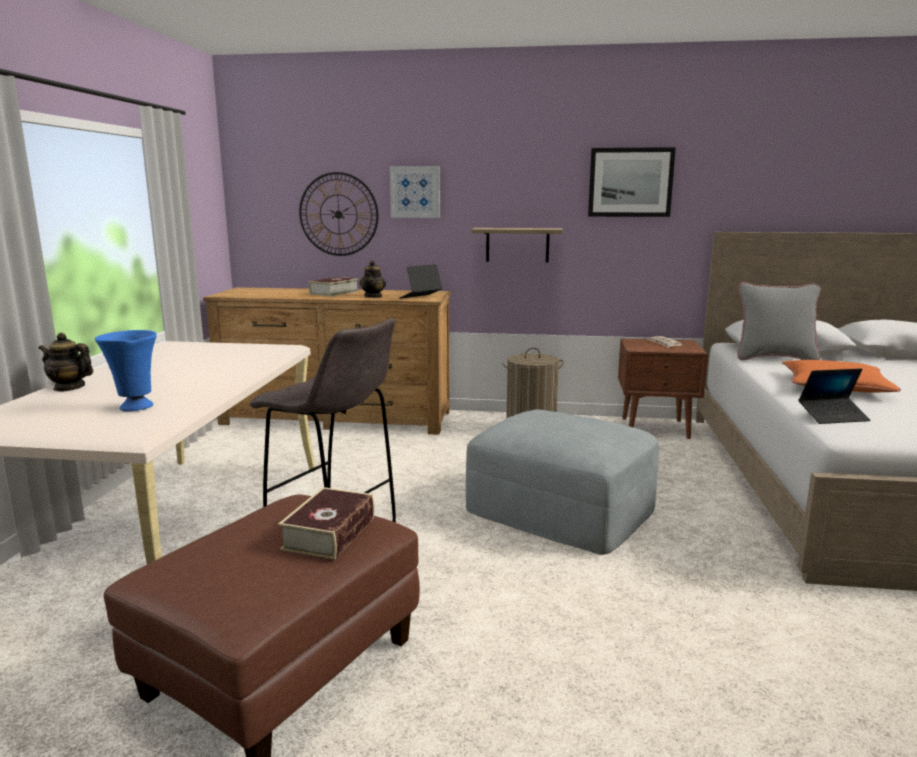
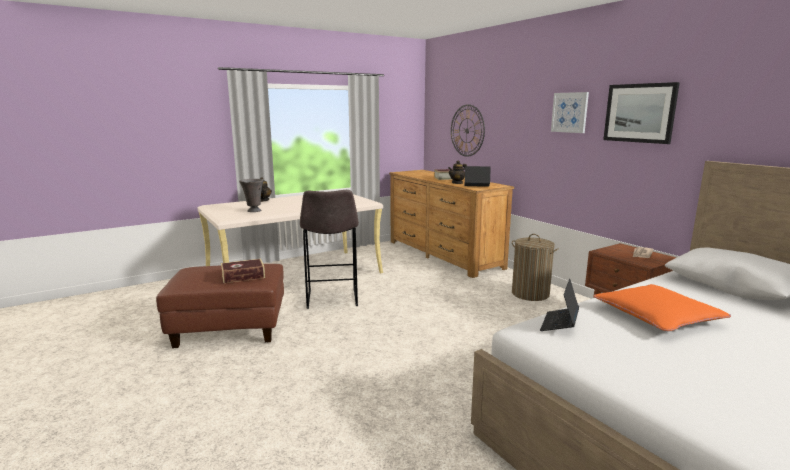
camera: 50 degrees right, 0 degrees up
(135, 407) = (253, 211): blue vase -> grey vase
(415, 192) = (503, 117): picture -> picture (569, 112)
(517, 245) = (557, 158): shelf -> none
(561, 508) = (441, 333): grey ottoman -> none
(774, 358) = (692, 286): grey pillow -> none
(833, 417) = (559, 324): laptop -> laptop turned 75 degrees clockwise

